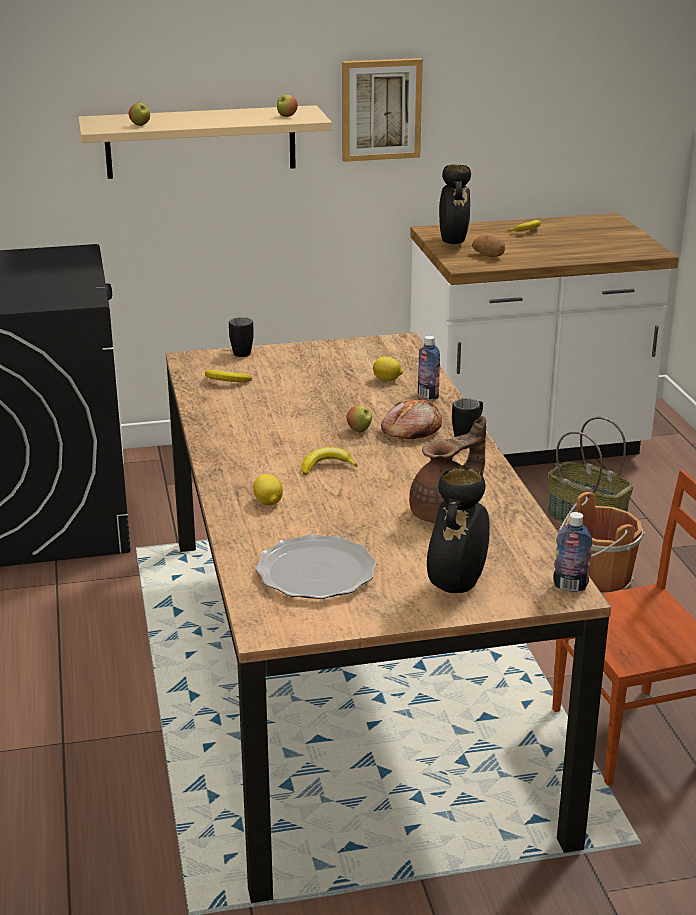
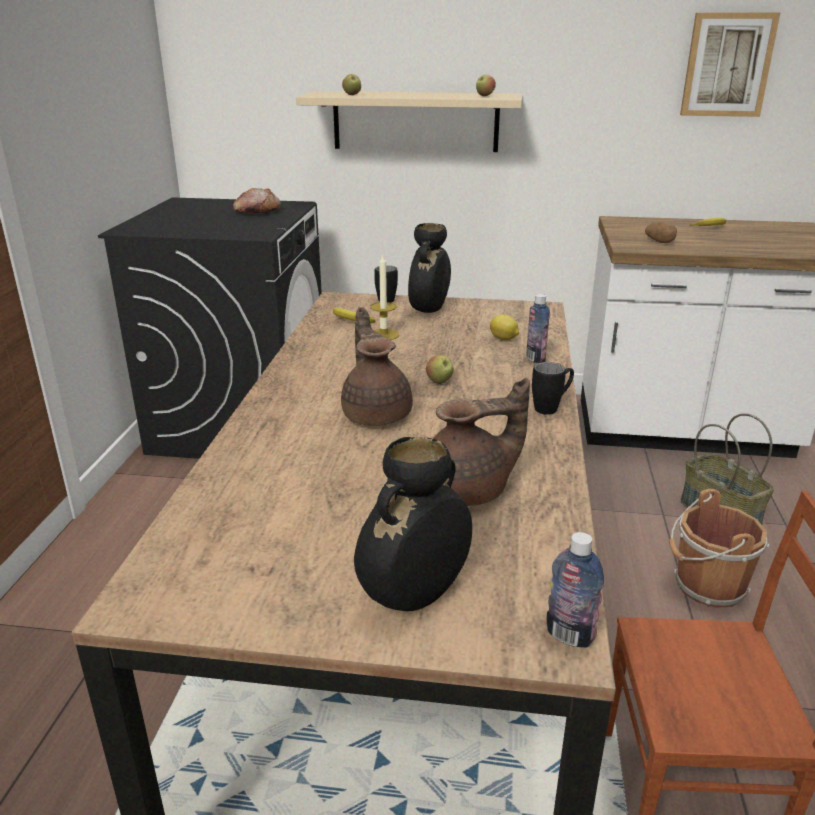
camera: 20 degrees right, 0 degrees up
(268, 503) = (284, 441): lemon -> none
(271, 392) = (383, 335): none -> candle
(315, 573) = (259, 537): plate -> none
(326, 466) = (376, 413): banana -> brown teapot
(380, 109) = (582, 101): picture -> picture (727, 65)
(410, 430) = (493, 390): bread -> bread (257, 211)
(453, 242) = (631, 229): black vase -> black vase (429, 310)

